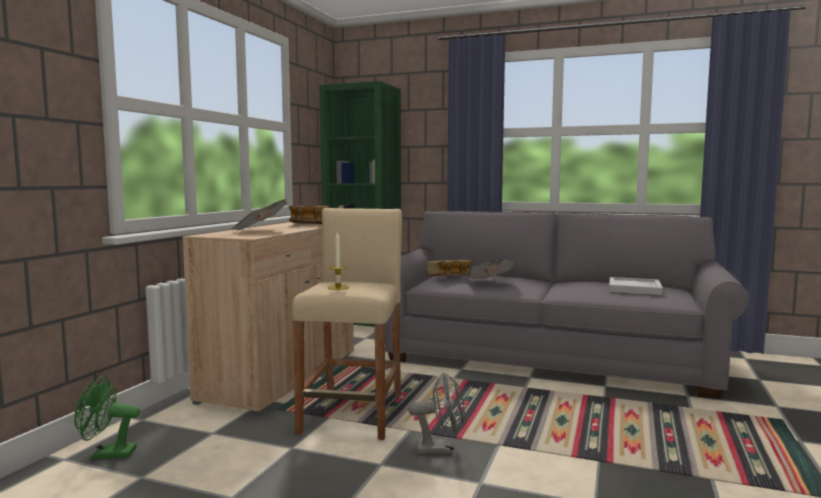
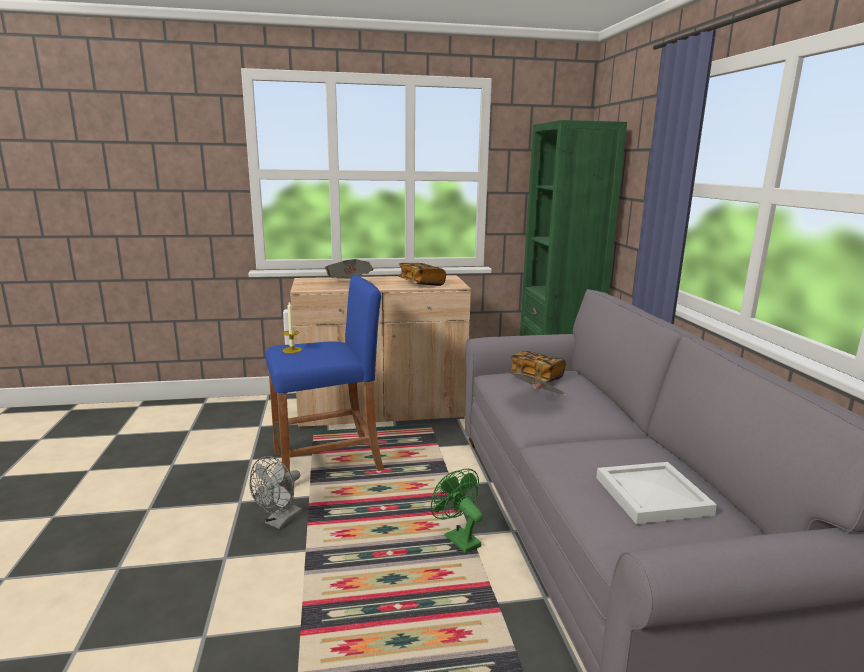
camera: 60 degrees right, 10 degrees up
(107, 454) = (214, 410): green fan -> green fan (458, 538)
(353, 413) = (327, 462): beige stool -> blue stool
(441, 449) = (280, 521): grey fan -> grey fan turned 60 degrees clockwise

